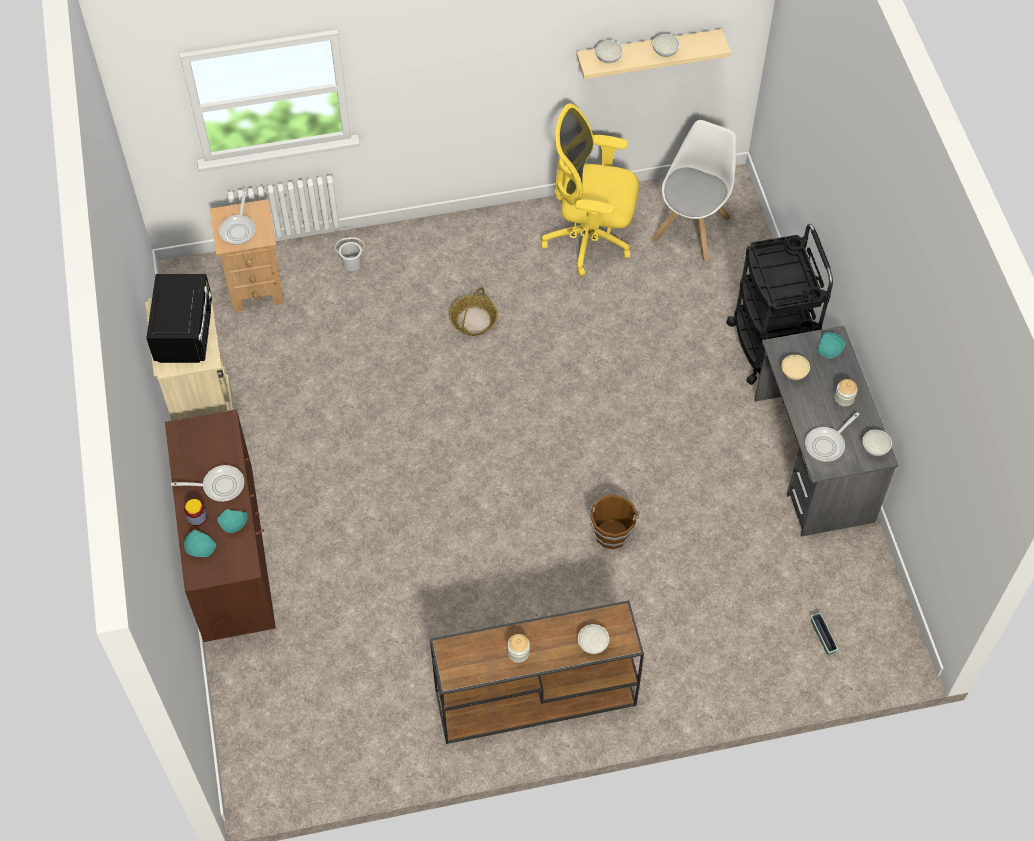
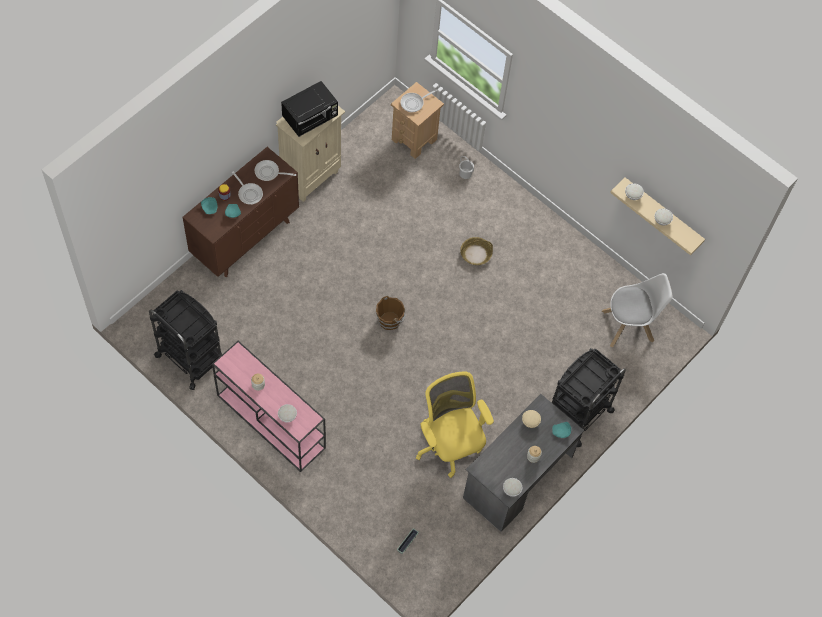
camera: 50 degrees right, 5 degrees up
(362, 743) = (191, 357): none -> black cart
(533, 699) = (270, 421): brown console table -> pink console table
(592, 238) = (579, 279): yellow office chair -> yellow office chair (450, 448)
(611, 532) = (394, 401): brown bucket -> brown bucket (390, 320)
(827, 444) = (495, 464): frying pan -> frying pan (269, 172)

